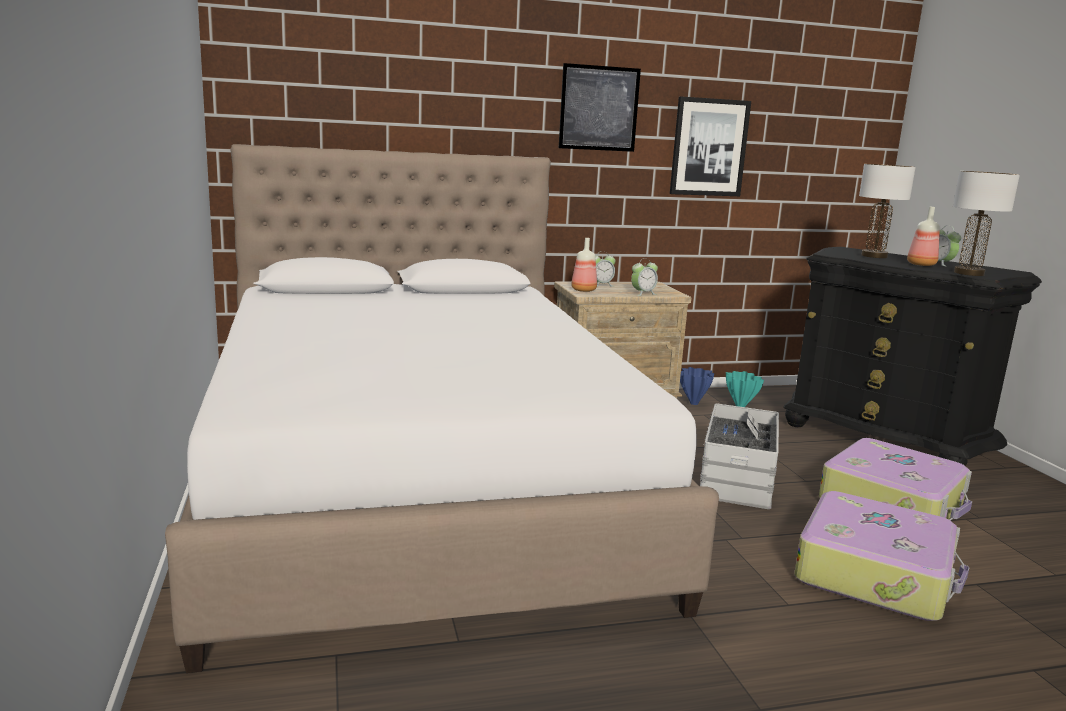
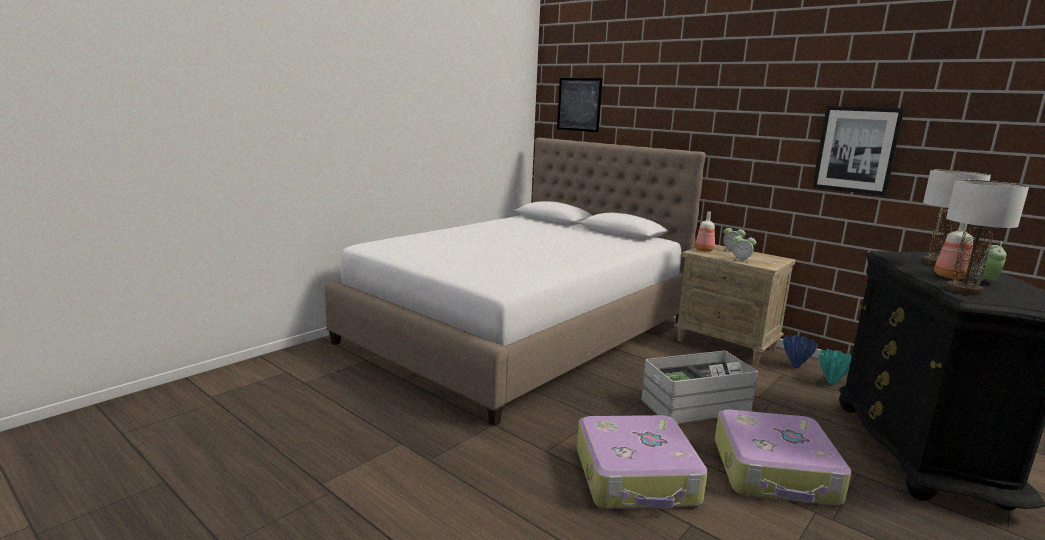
camera: 55 degrees right, 0 degrees up
(599, 108) = (754, 116): picture -> picture (579, 104)

